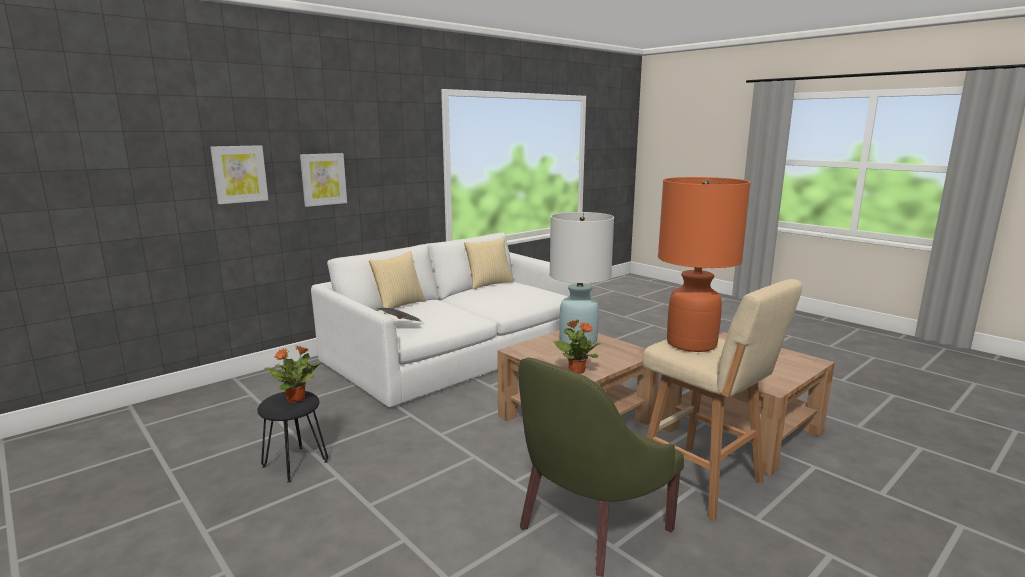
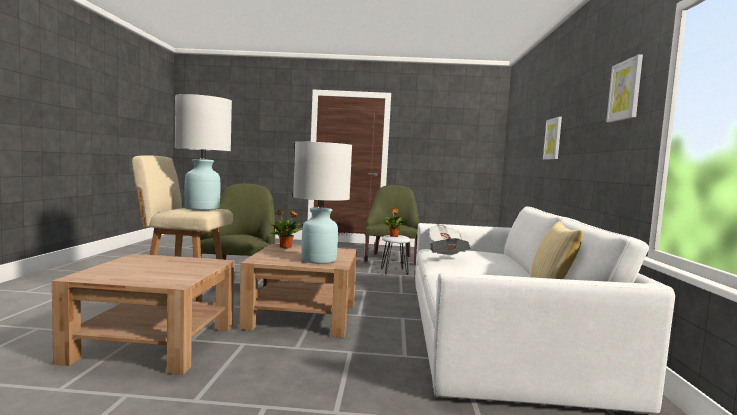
camera: 135 degrees right, 10 degrees down
(163, 518) = (391, 259): none -> green armchair
(295, 464) = (394, 271): black stool -> white stool
(323, 179) = (579, 143): picture -> picture (625, 90)
(398, 305) = (506, 257): pillow -> none
(452, 316) = (448, 258): none -> newspaper
(691, 344) = (202, 208): orange table lamp -> white table lamp

